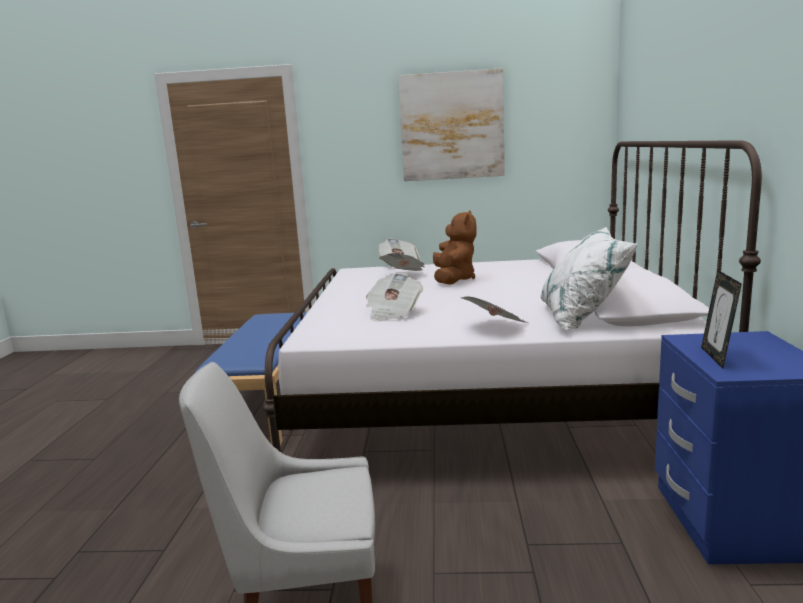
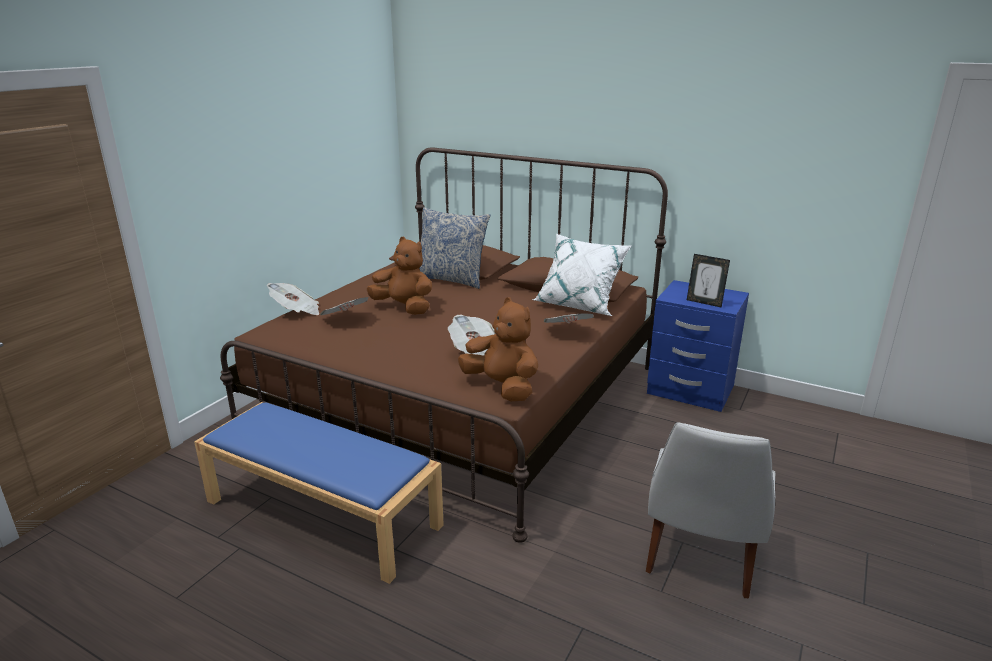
camera: 65 degrees left, 10 degrees up
(333, 332) = (502, 387): none -> brown plush toy
(452, 126) = (287, 141): picture -> none
(484, 393) = (459, 397): white bed -> brown bed
(546, 275) = (451, 279): none -> pillow

